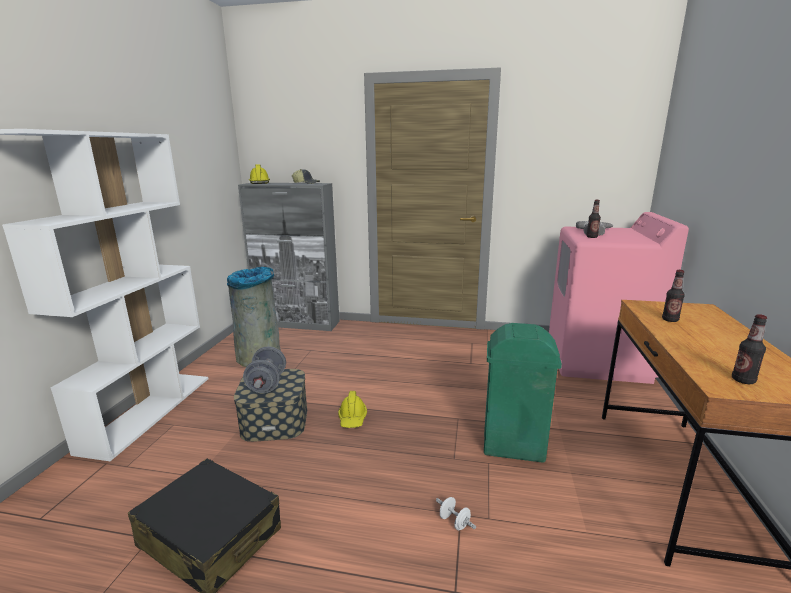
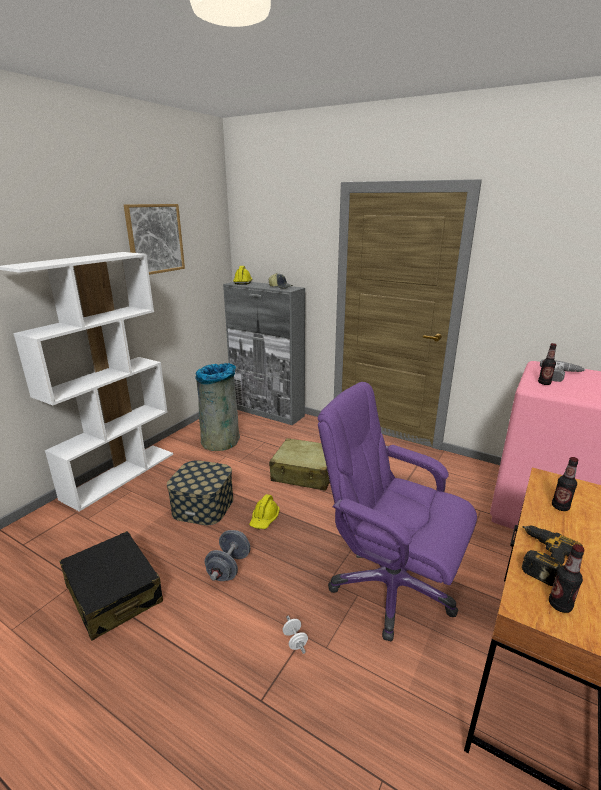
camera: 20 degrees right, 5 degrees up
(164, 126) = (155, 239): none -> picture
(267, 384) = (197, 475): grey dumbbell -> grey dumbbell (229, 567)
(371, 370) = (305, 473): none -> beige suitcase
(512, 447) = (389, 586): green trash can -> purple office chair
(693, 353) = (540, 557): none -> power drill

